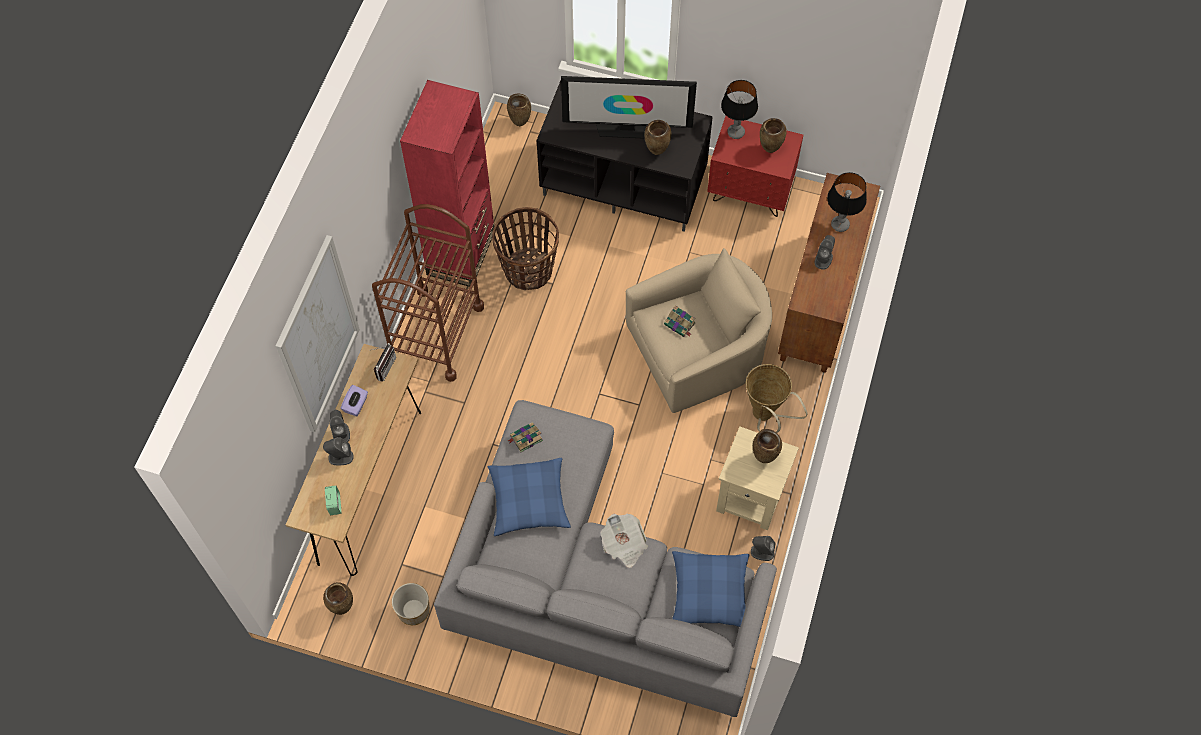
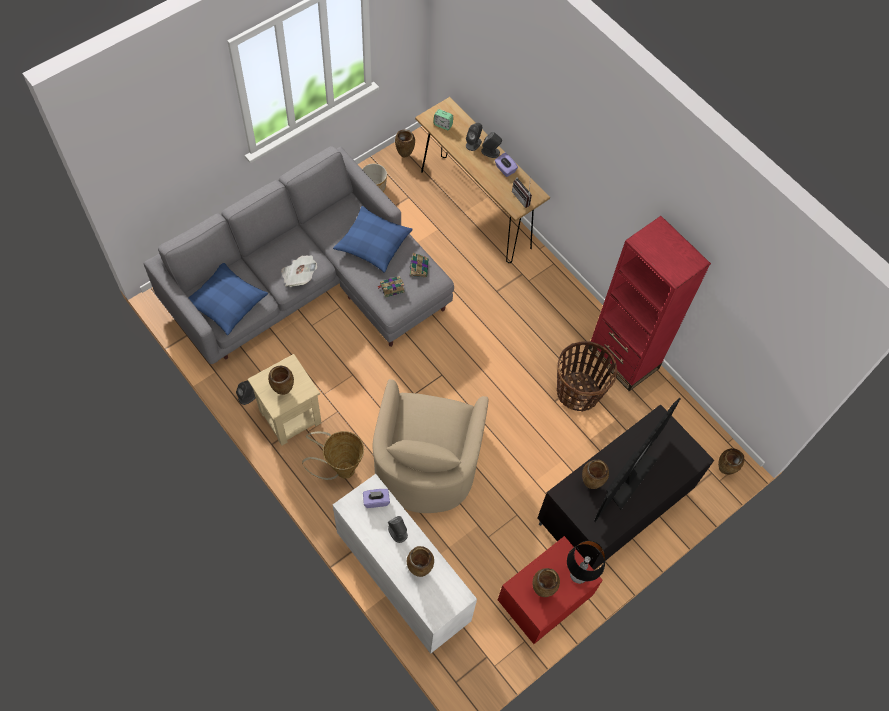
camera: 120 degrees right, 0 degrees up
(317, 336) = (535, 109): picture -> none
(436, 334) = (563, 305): brown cart -> none
(680, 324) = (436, 423): book -> book (391, 287)
(811, 292) = (376, 501): none -> purple tissue box
(821, 303) = (401, 580): brown cabinet -> white cabinet
(840, 225) = (419, 569): table lamp -> brown vase

